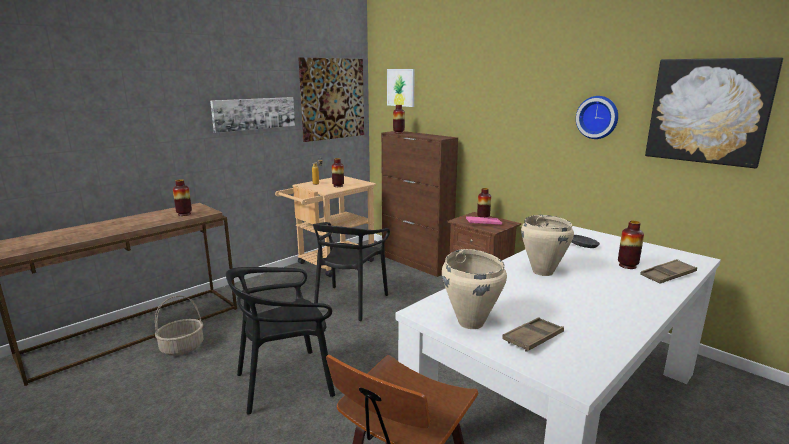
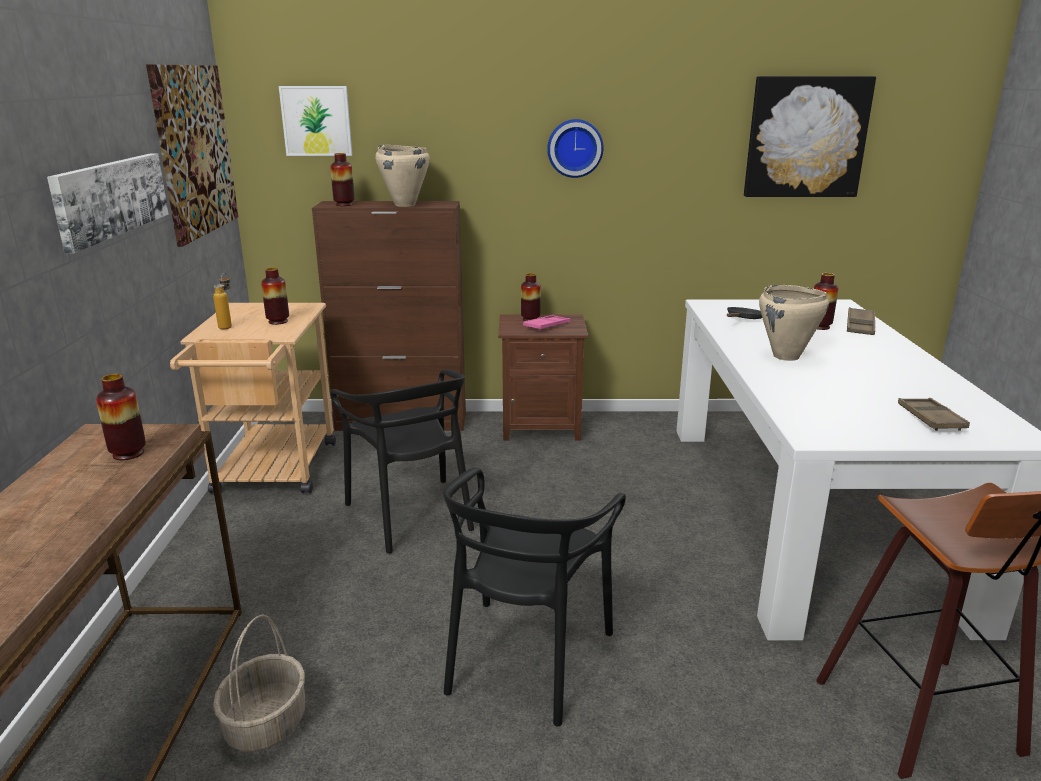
camera: 45 degrees left, 5 degrees up
(471, 322) = (867, 428): beige cooking pot -> beige cooking pot (405, 205)
(598, 117) = (681, 152): wall clock -> wall clock (575, 148)

